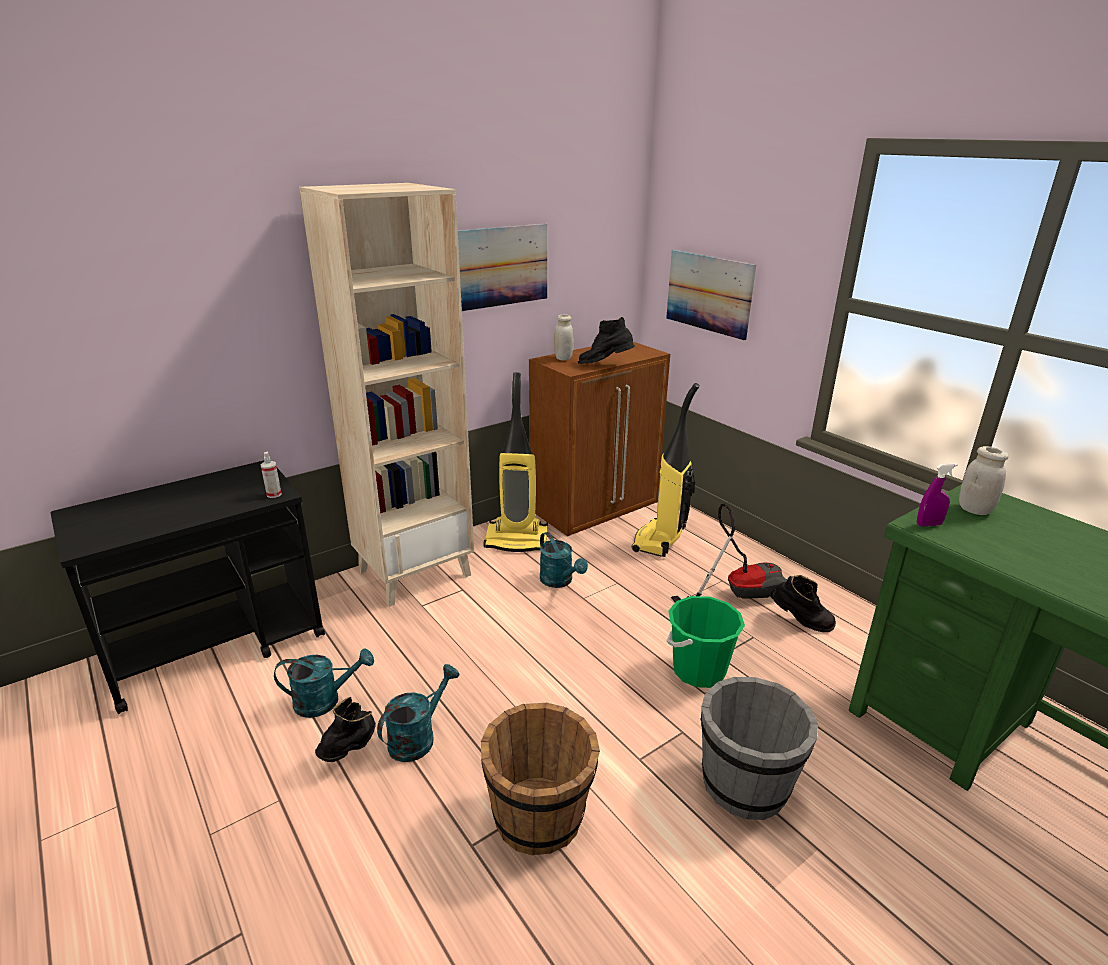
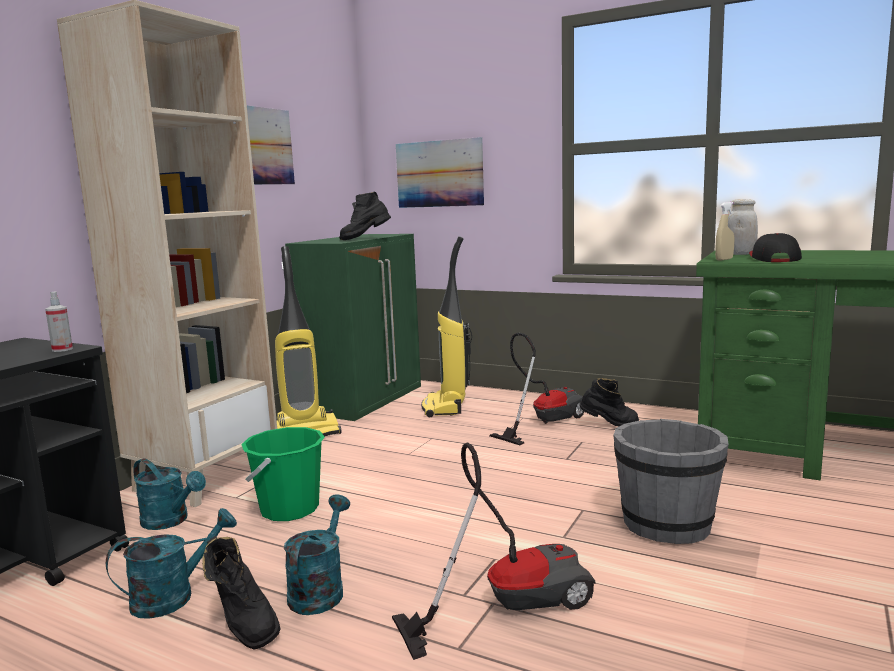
camera: 25 degrees left, 15 degrees down
(351, 750) = (244, 624): black boot -> black boot turned 150 degrees clockwise
(540, 816) = (509, 603): brown bucket -> vacuum cleaner
(560, 581) = (374, 449): turquoise watering can -> turquoise watering can (170, 521)
(563, 358) = (319, 240): white jar -> none
(595, 505) = (364, 398): brown cabinet -> green cabinet
(698, 670) = (558, 471): green bucket -> green bucket (289, 509)
(929, 524) = (724, 259): purple spray bottle -> beige spray bottle
(991, 542) = (773, 258): none -> cap

